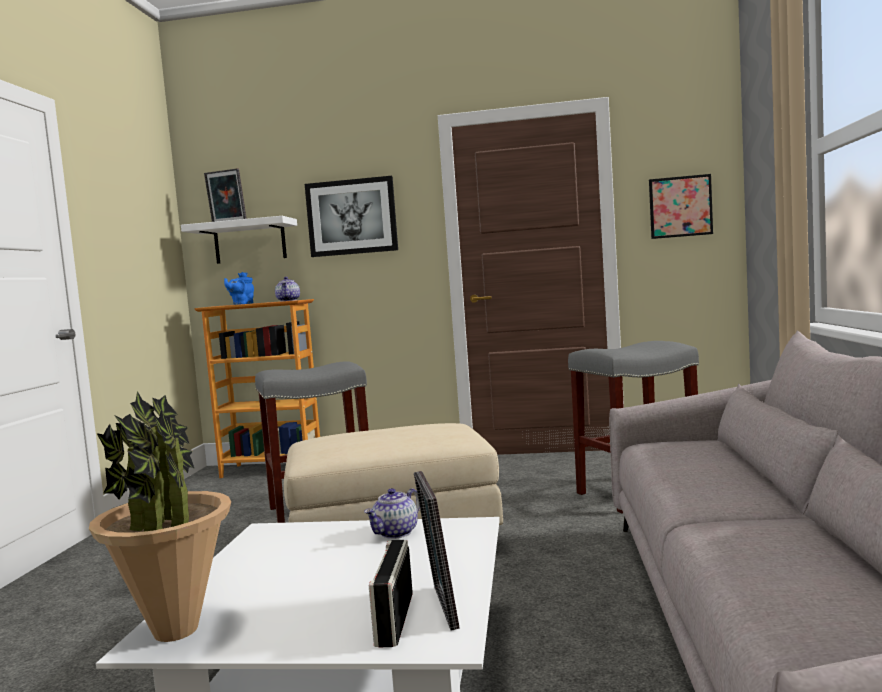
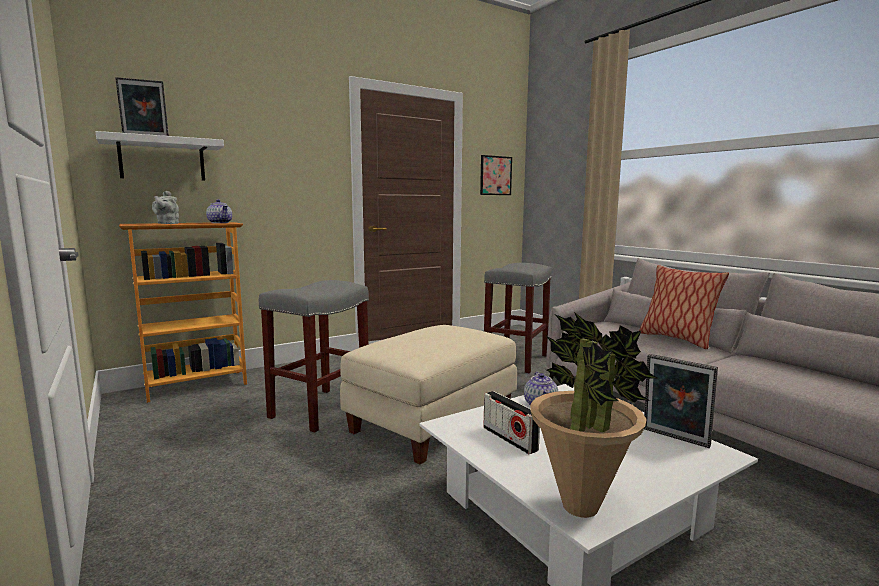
camera: 40 degrees left, 5 degrees up
(241, 304) = (167, 223): blue teapot -> grey teapot
(352, 217) = (273, 150): picture -> none
(394, 619) = (671, 452): radio -> radio (509, 439)
(750, 478) = (676, 339): none -> pillow

